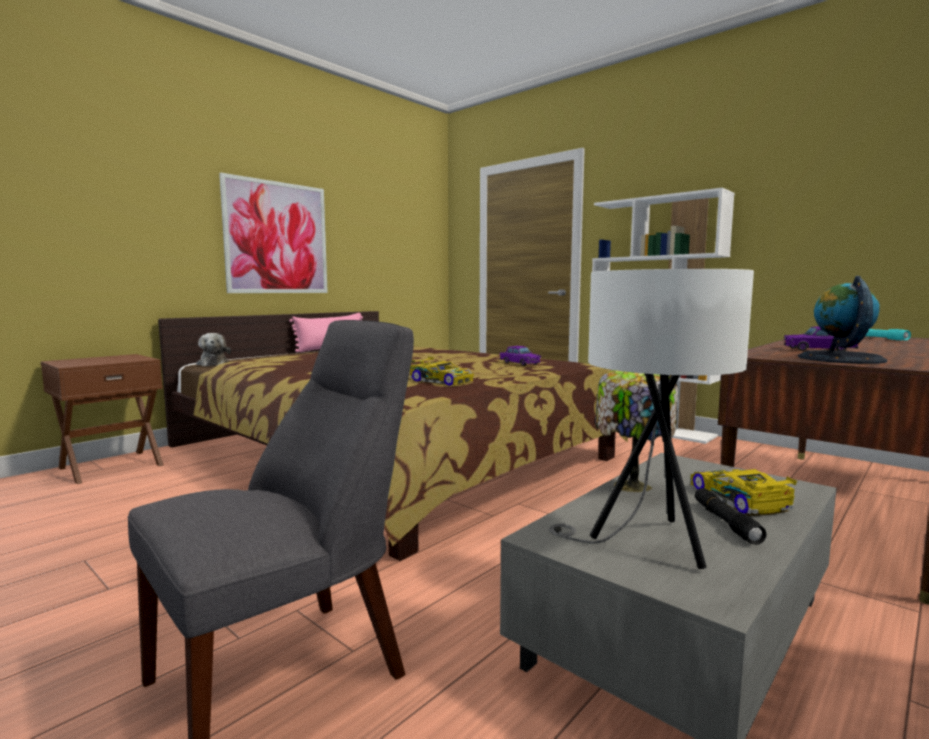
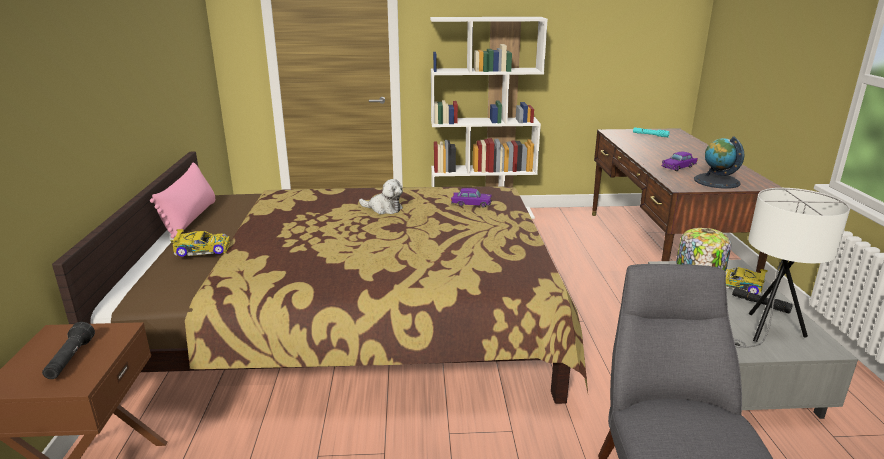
camera: 45 degrees left, 15 degrees up
(97, 360) = (70, 360): none -> black flashlight
(213, 364) = (158, 297): plush toy -> plush toy (384, 209)
(277, 238) = (109, 93): picture -> none
(440, 381) = (500, 252): toy car -> toy car (201, 249)

